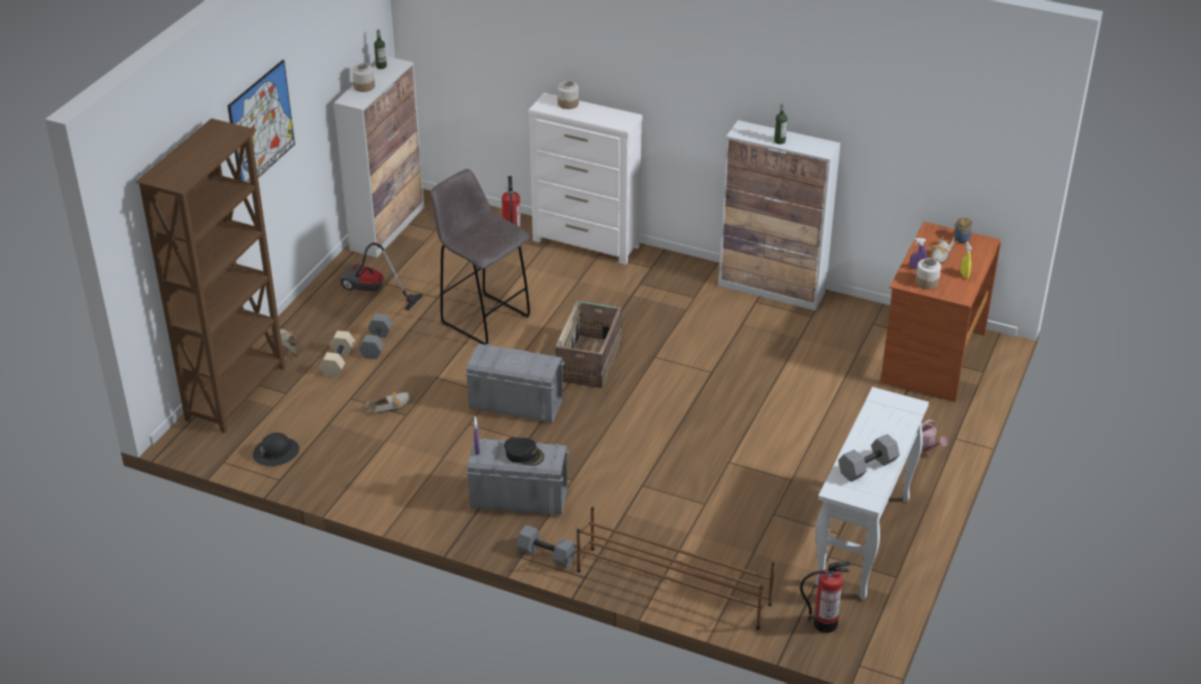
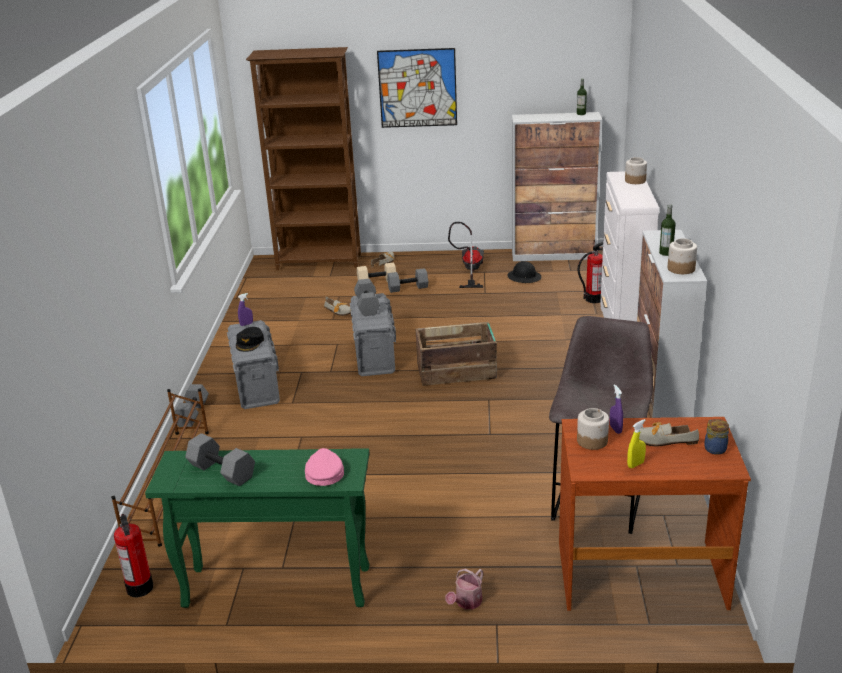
camera: 70 degrees right, 10 degrees down
(276, 453) = (264, 290): black hard hat -> black hard hat (524, 277)
(364, 87) = (545, 116): jar -> jar (680, 269)
(483, 318) = (474, 315): grey stool -> grey stool (598, 502)
(500, 360) = (366, 306): none -> grey dumbbell
(863, 542) = (275, 587): white console table -> green console table
(896, 415) = (324, 472): none -> pink cap

